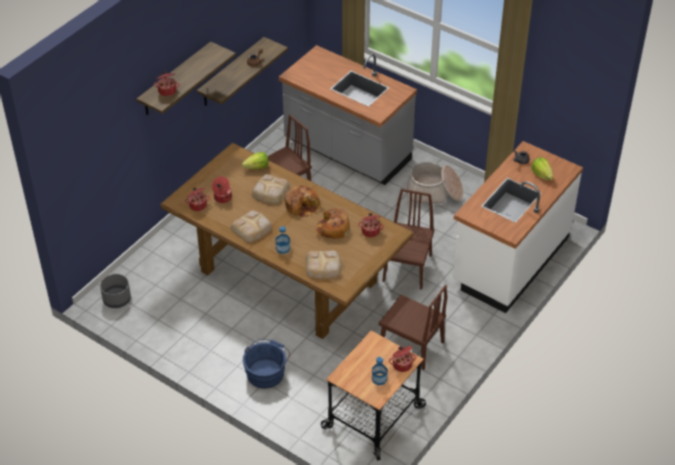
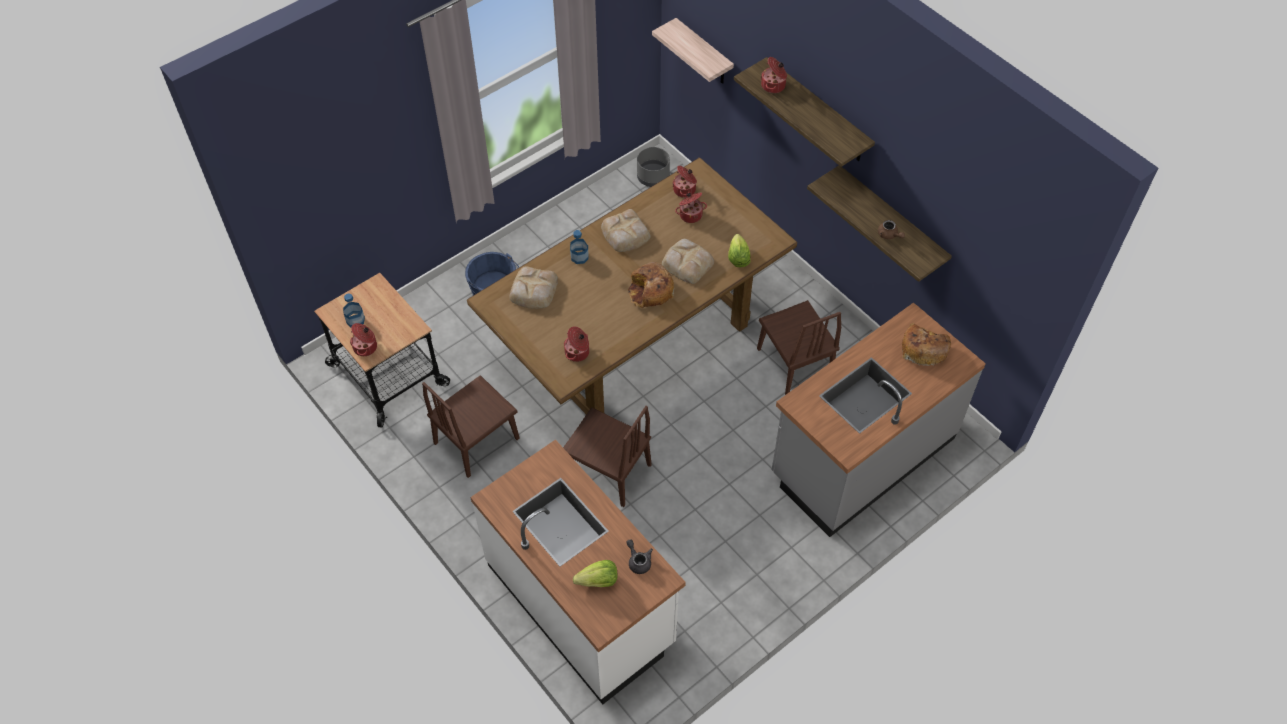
camera: 105 degrees right, 10 degrees up
(93, 171) = (703, 53): none -> shelf
(332, 228) = (597, 313): bread -> bread (923, 348)
(434, 193) = (746, 546): basket -> none

